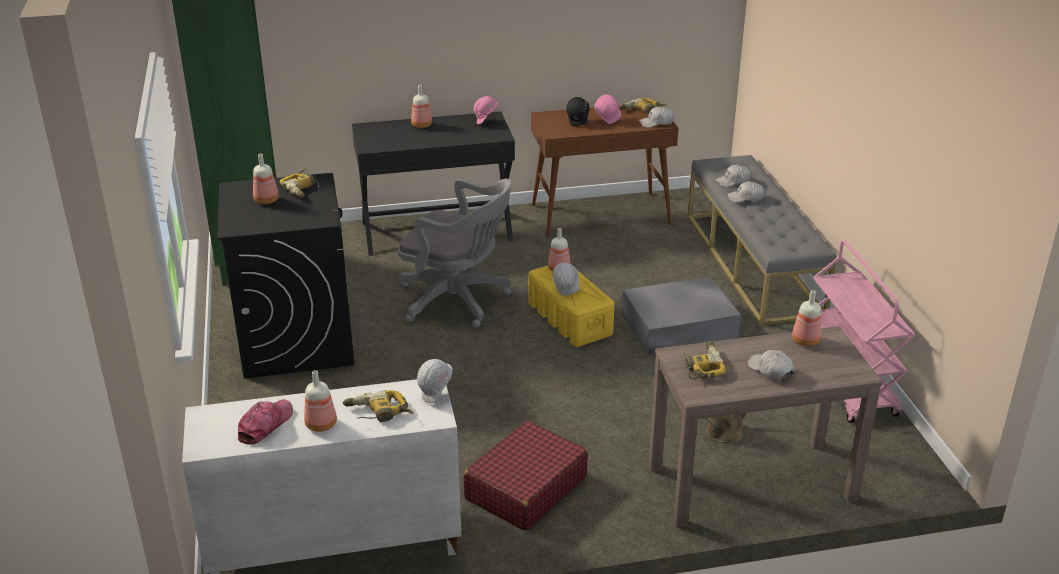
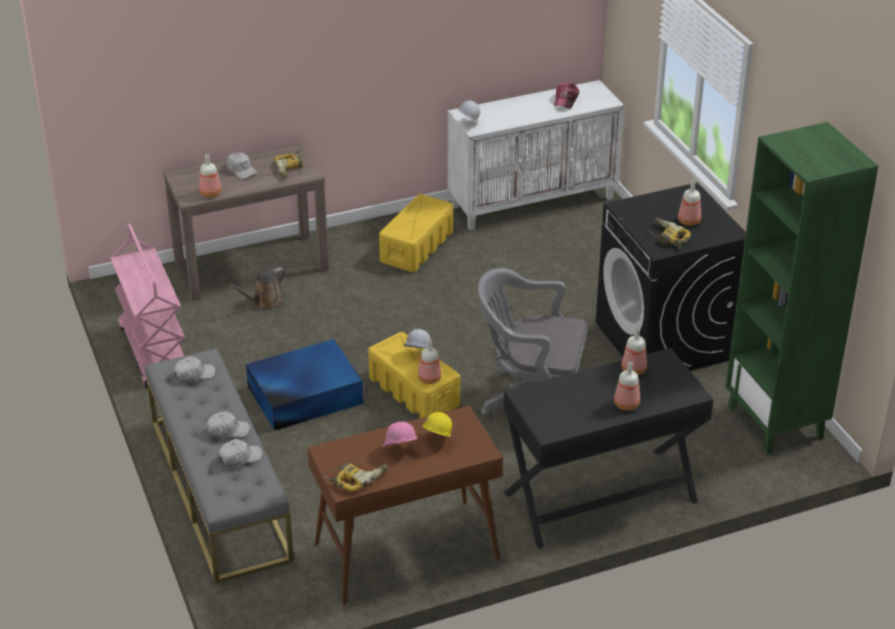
camera: 170 degrees right, 5 degrees up
(320, 424) = (532, 103): bottle -> bottle (634, 370)
(378, 413) = (500, 112): power drill -> none
(486, 122) = (550, 419): pink hard hat -> none
(525, 488) = (417, 246): red suitcase -> yellow storage box
(578, 123) = (436, 441): black hard hat -> yellow hard hat
(656, 123) = (335, 452): white cap -> white cap (194, 374)
(680, 327) = (303, 395): grey storage box -> blue storage box

